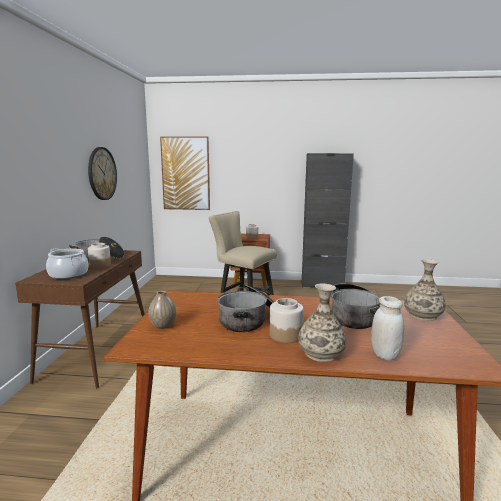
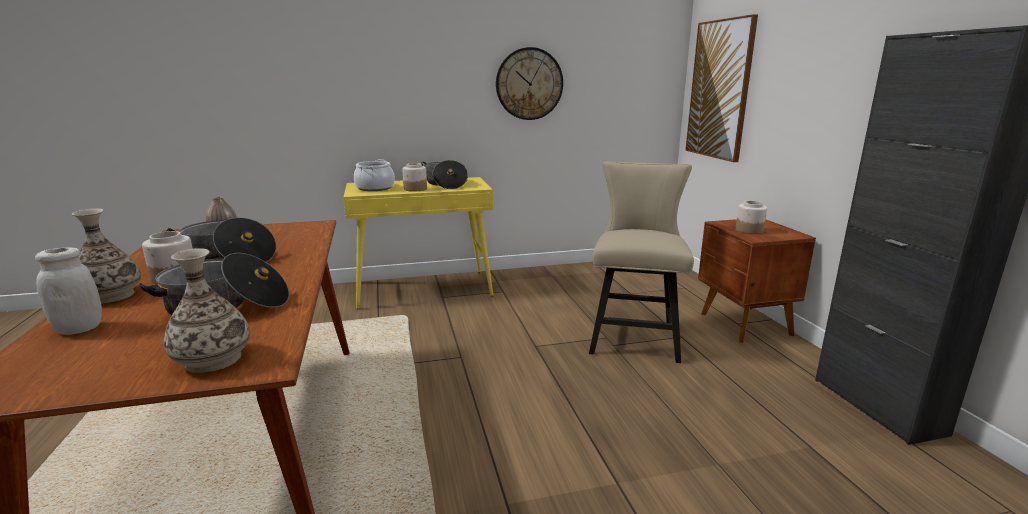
camera: 70 degrees right, 5 degrees up
(97, 352) = (424, 289): brown console table -> yellow console table

